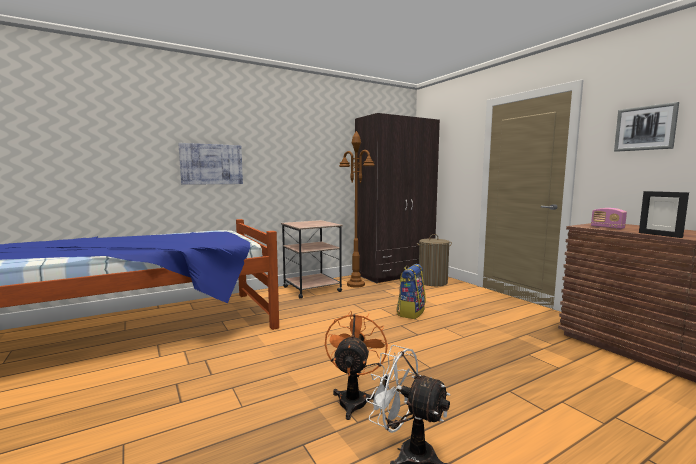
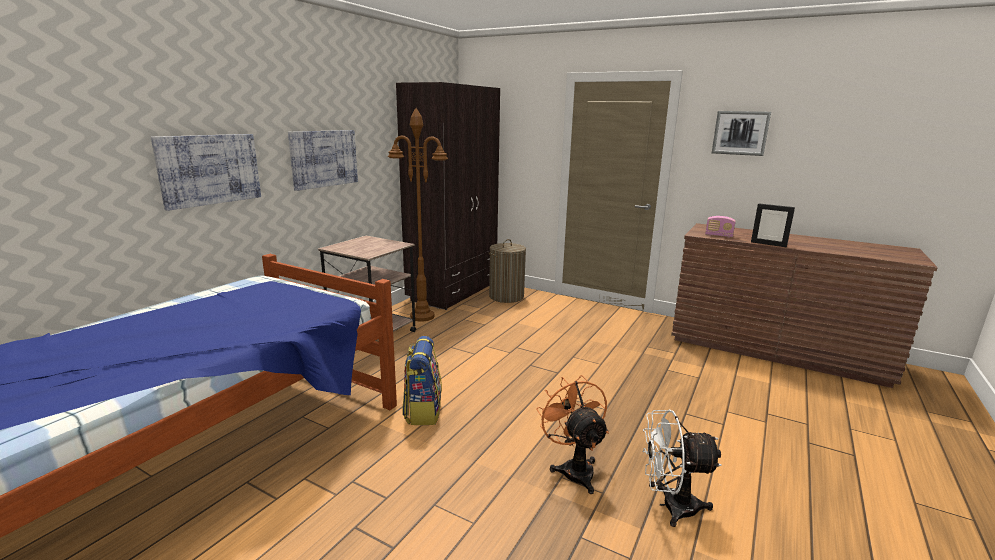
camera: 30 degrees left, 10 degrees up
(292, 165) = (324, 158): none -> picture
(410, 312) = (523, 345): backpack -> backpack (422, 411)

